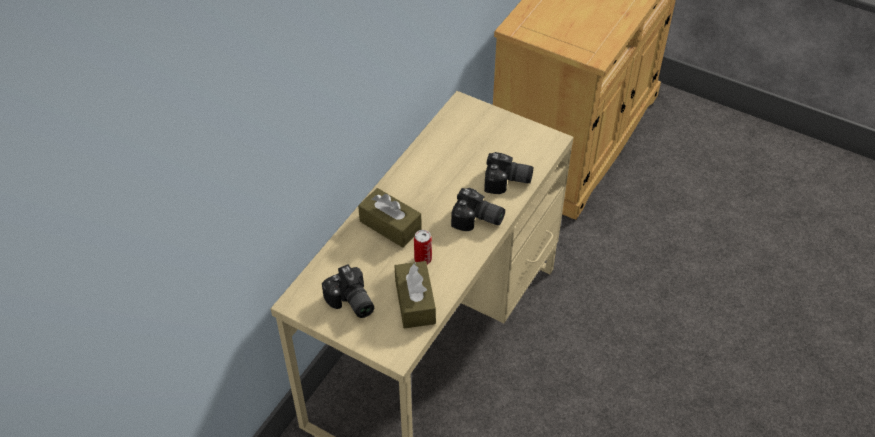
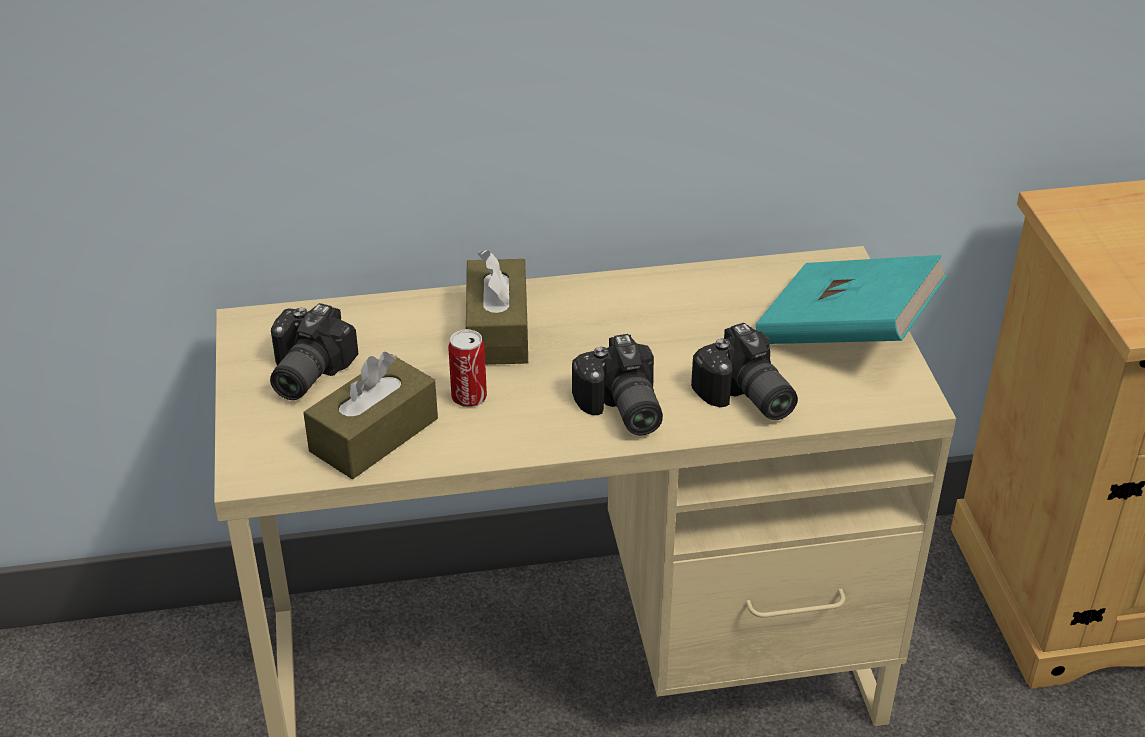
camera: 50 degrees right, 10 degrees down
(501, 131) = (845, 334): none -> turquoise book

